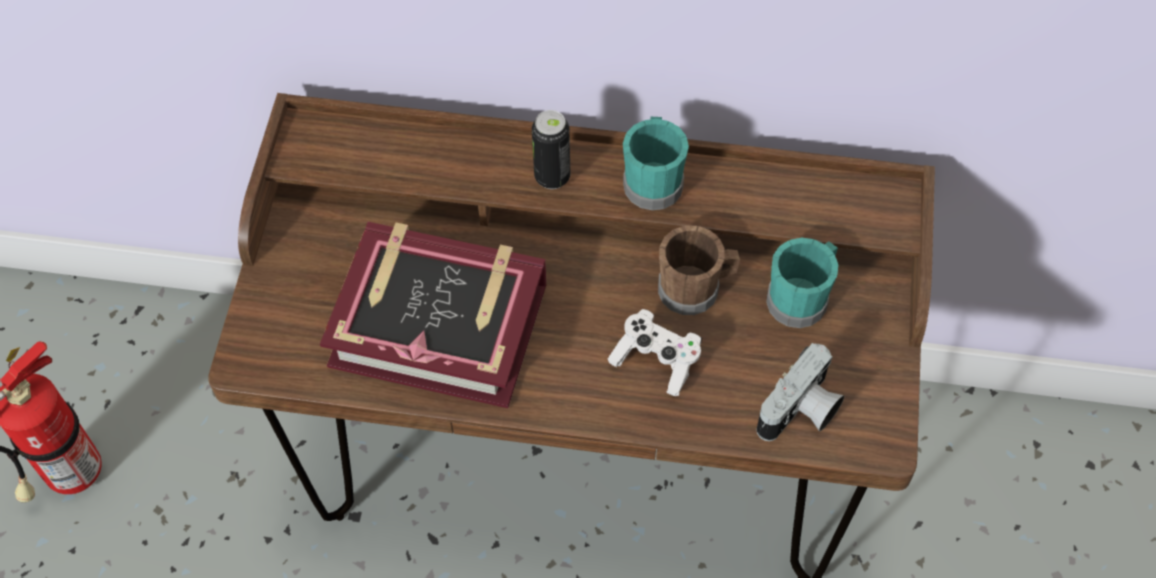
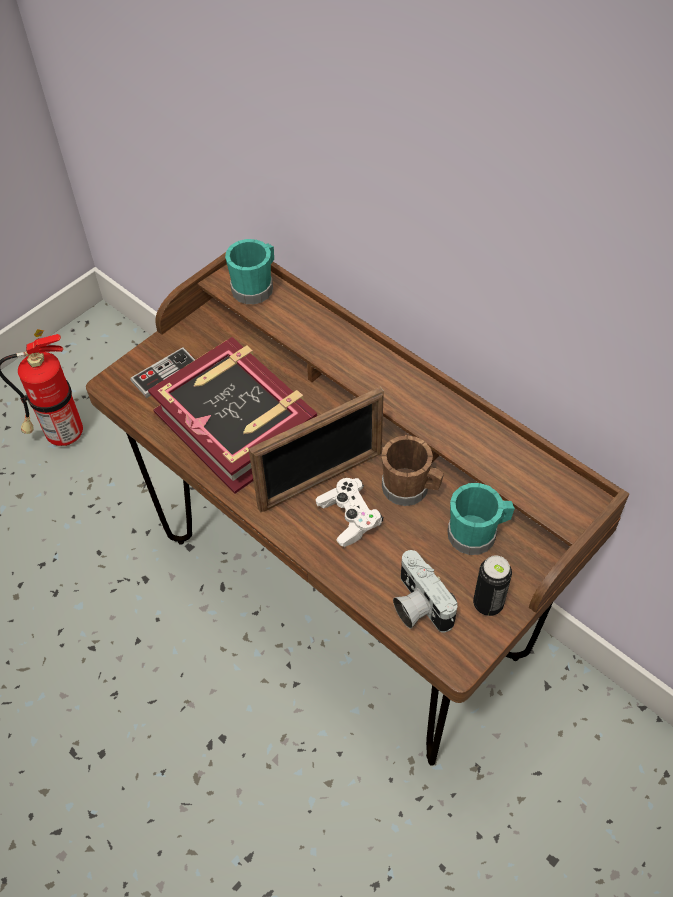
camera: 35 degrees right, 5 degrees down
(301, 313) = (165, 374): none -> game controller
(552, 177) = (363, 368): can -> can (488, 604)
(592, 335) = (321, 480): none -> picture frame
(653, 180) = (425, 402): turquoise mug -> turquoise mug (255, 287)
(801, 412) = (417, 605): camera -> camera turned 75 degrees clockwise

